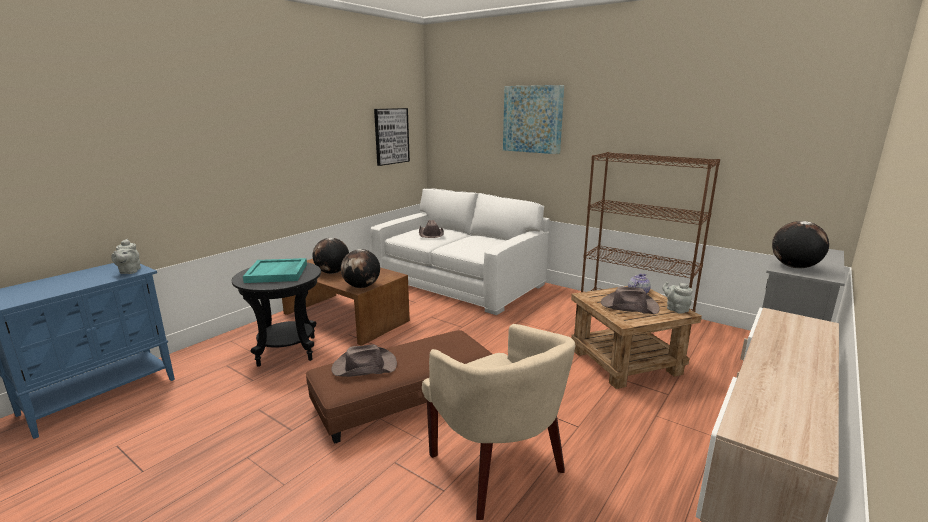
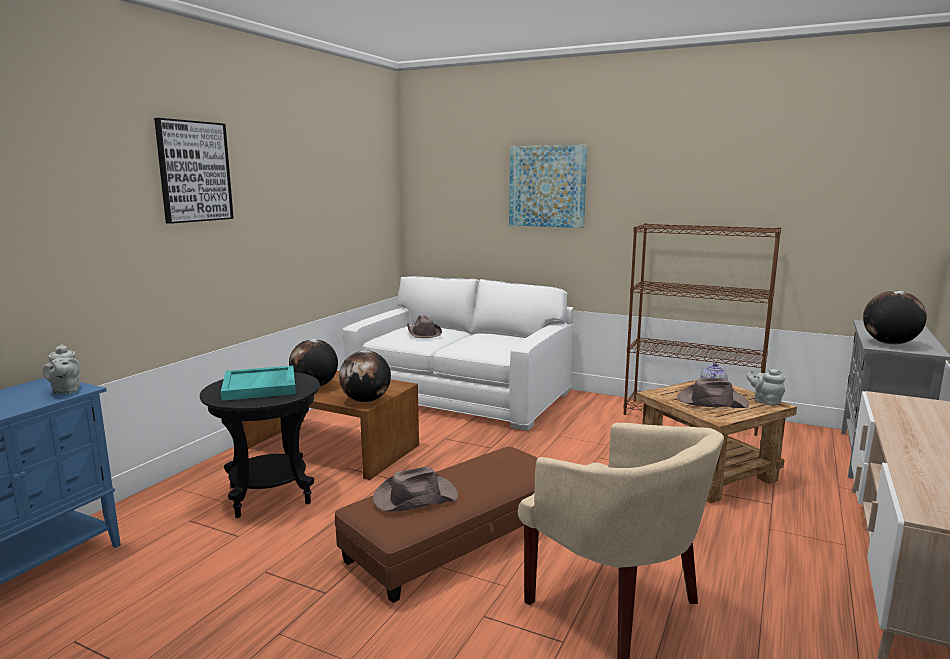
camera: 10 degrees left, 5 degrees down
(391, 136) = (363, 209): picture -> picture (194, 171)

